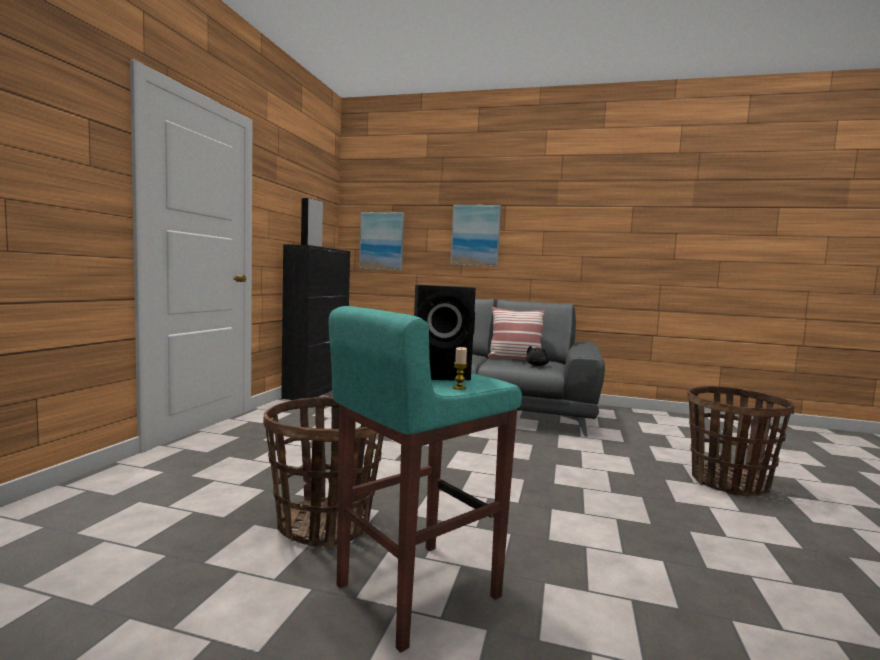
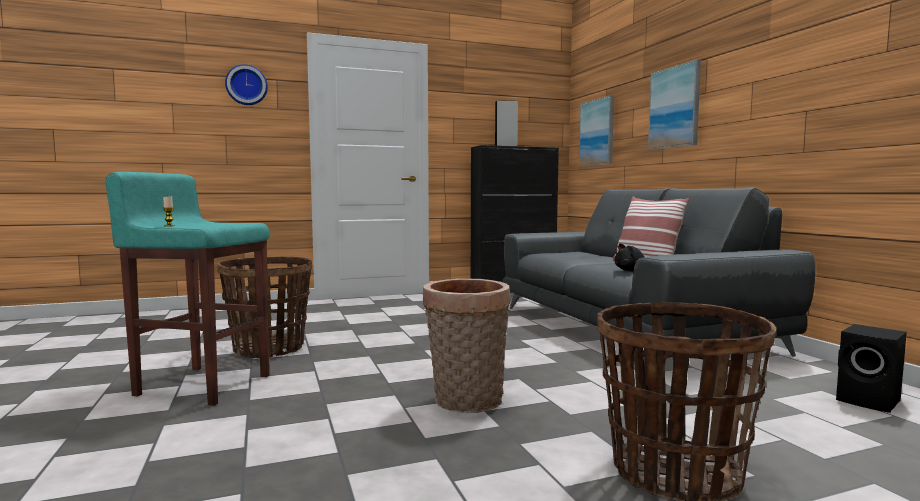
camera: 55 degrees right, 0 degrees up
(45, 117) = (246, 85): none -> wall clock
(442, 374) = (214, 223): black speaker -> black speaker (870, 401)
(591, 492) = (466, 402): none -> basket

